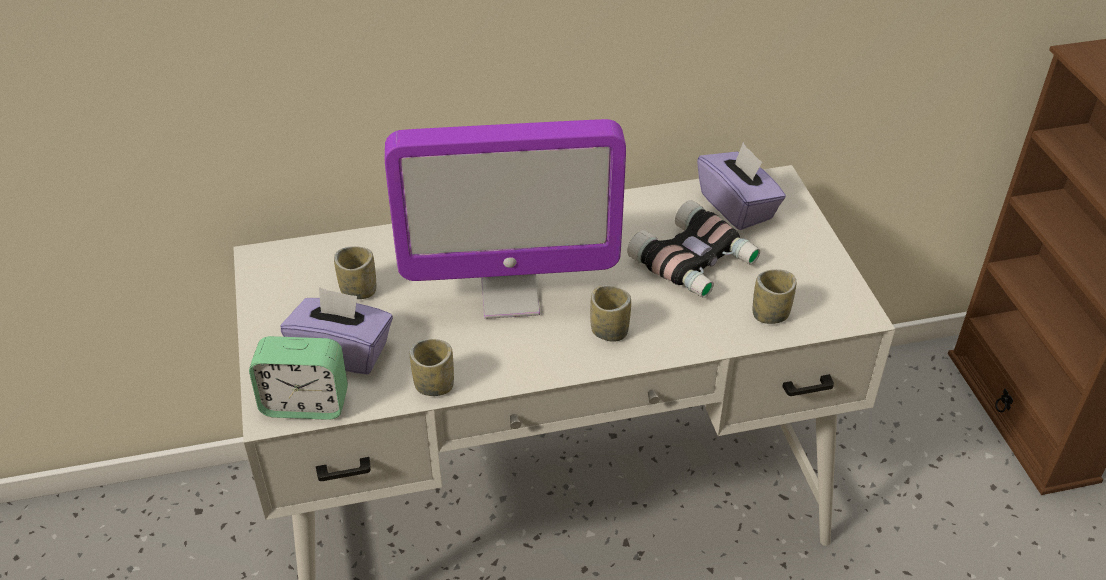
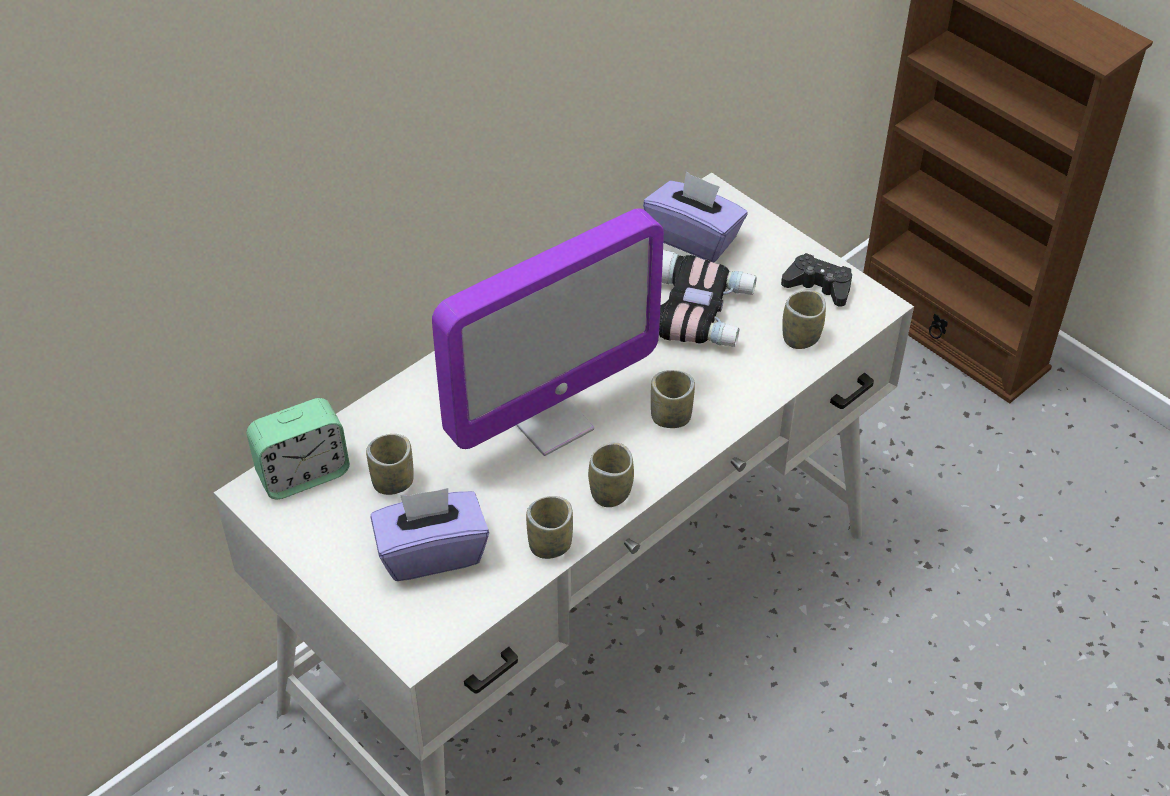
camera: 30 degrees left, 5 degrees up
(305, 404) = (439, 621): alarm clock -> alarm clock (303, 474)
(513, 367) = (610, 492): none -> cup
(818, 281) = (818, 286): none -> black game controller

